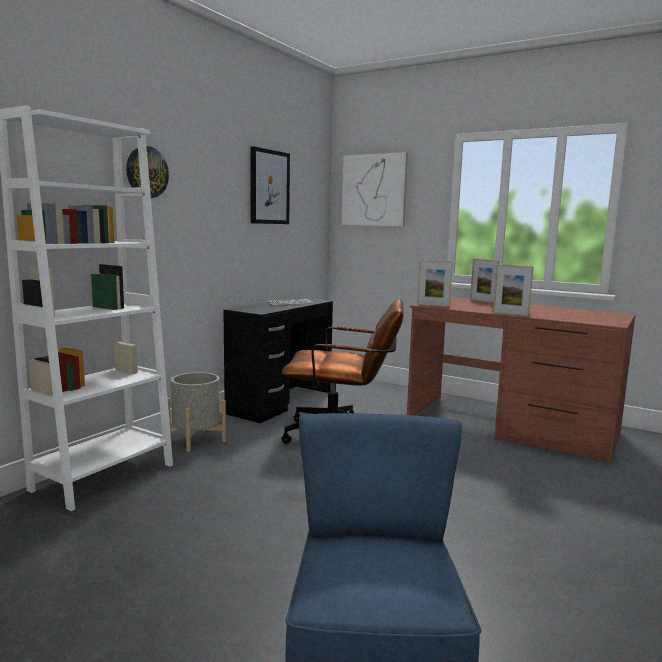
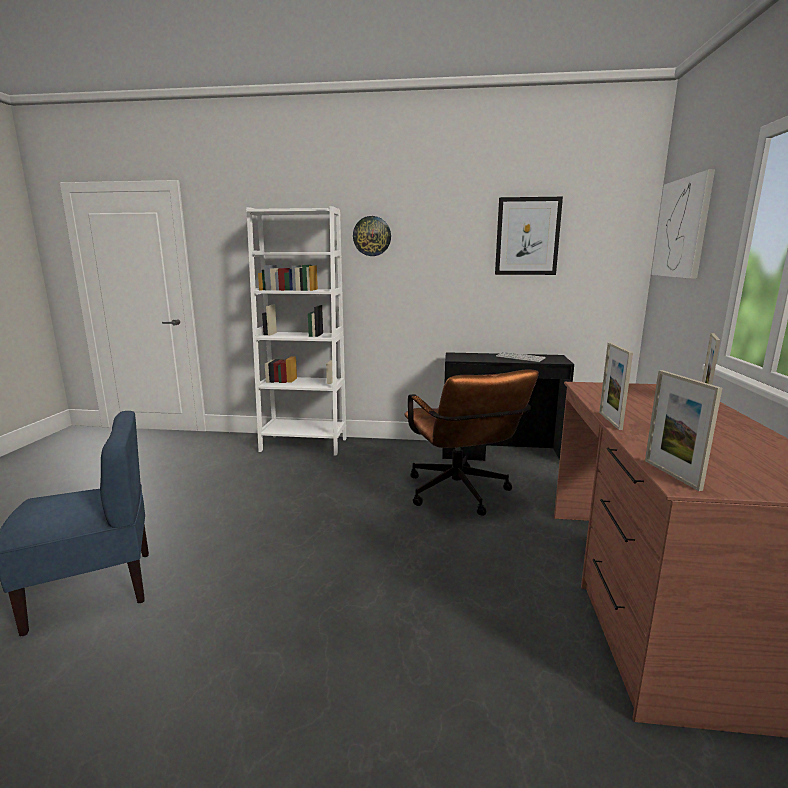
camera: 65 degrees right, 5 degrees up
(196, 440) = (383, 449): grey planter -> none
(433, 305) = (586, 388): picture frame -> picture frame (671, 474)

